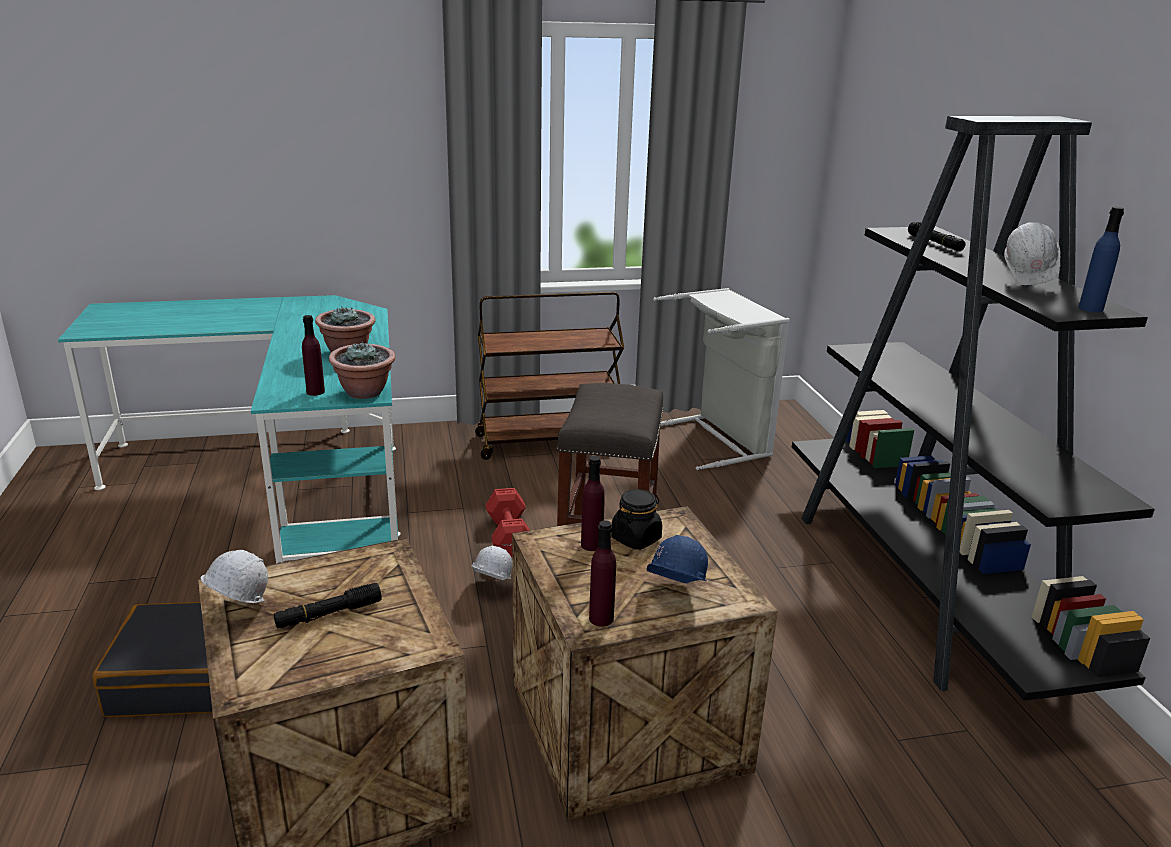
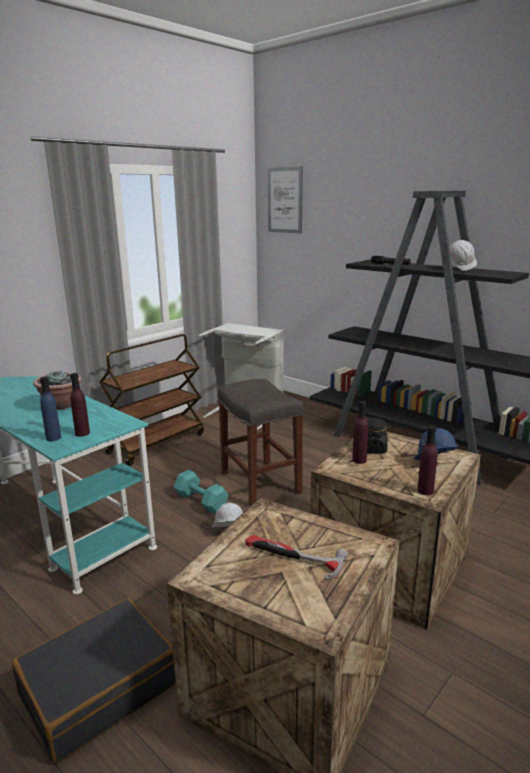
camera: 35 degrees left, 5 degrees down
(239, 612) = (233, 587): white hard hat -> none
(328, 614) = (292, 558): black flashlight -> hammer
(365, 392) = (119, 423): potted plant -> none
(509, 535) = (200, 500): red dumbbell -> turquoise dumbbell
(868, 91) = (285, 200): none -> picture
(1090, 308) = (507, 273): blue bottle -> blue bottle (53, 438)

